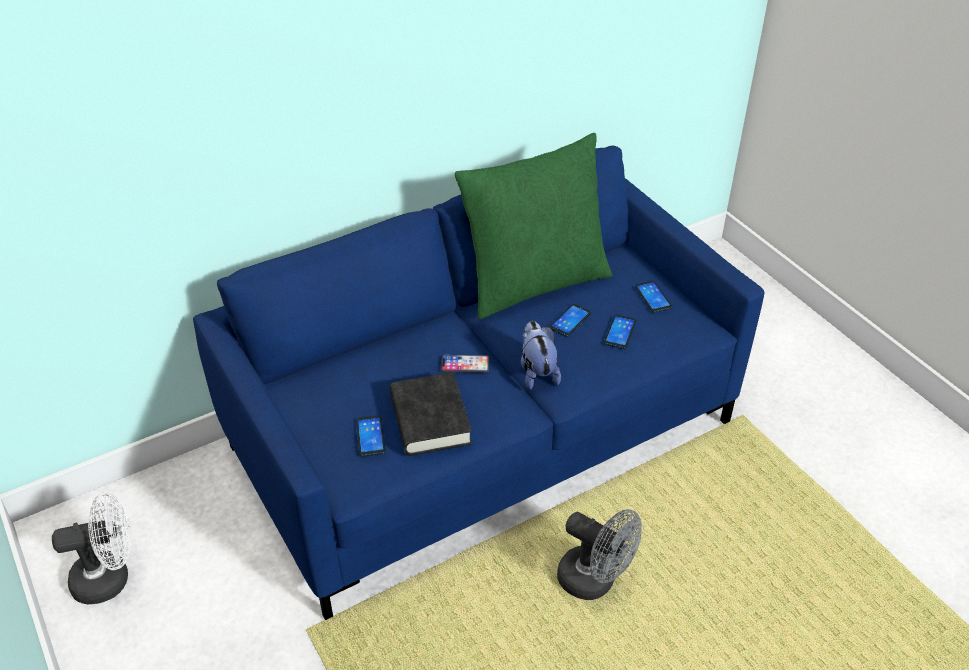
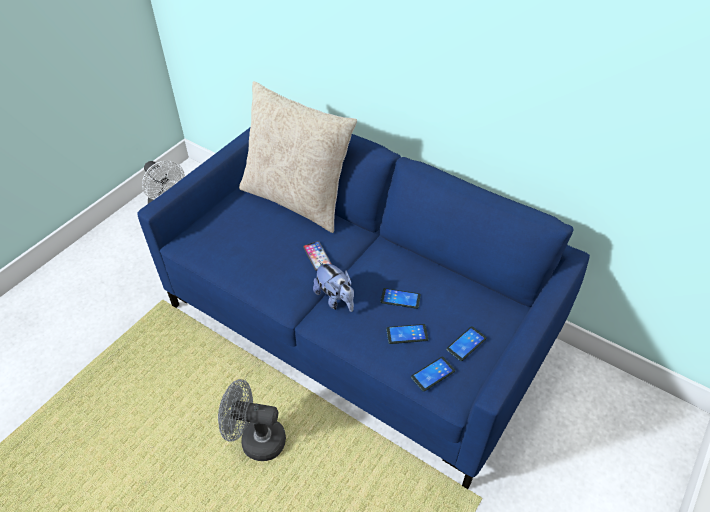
camera: 65 degrees right, 5 degrees up
(352, 353) = (297, 199): none -> beige pillow
(370, 436) = (226, 235): phone -> phone (433, 374)
(430, 420) = (254, 257): black book -> none
(534, 282) = (431, 263): green pillow -> none
(537, 372) = (335, 299): plush toy -> plush toy turned 90 degrees clockwise
(595, 581) = (256, 440): grey fan -> grey fan turned 90 degrees clockwise

